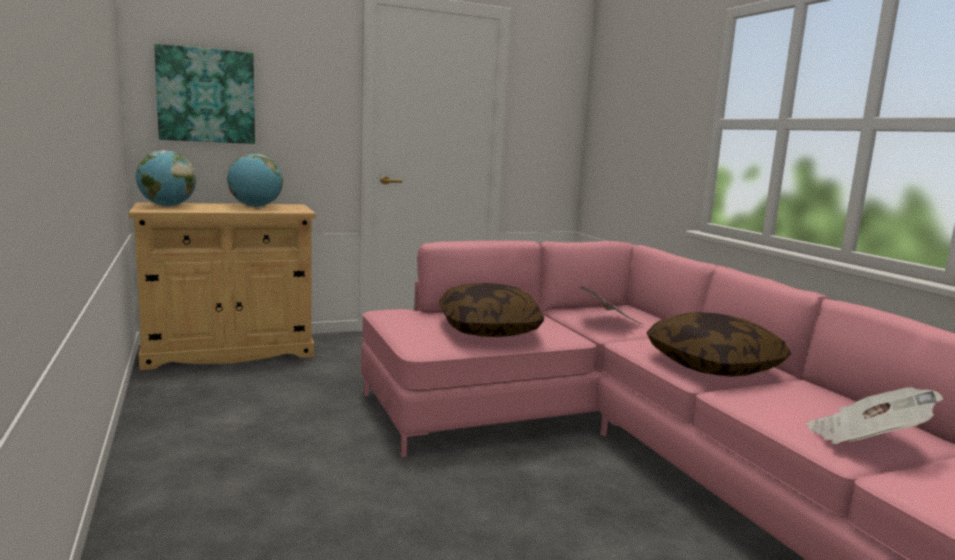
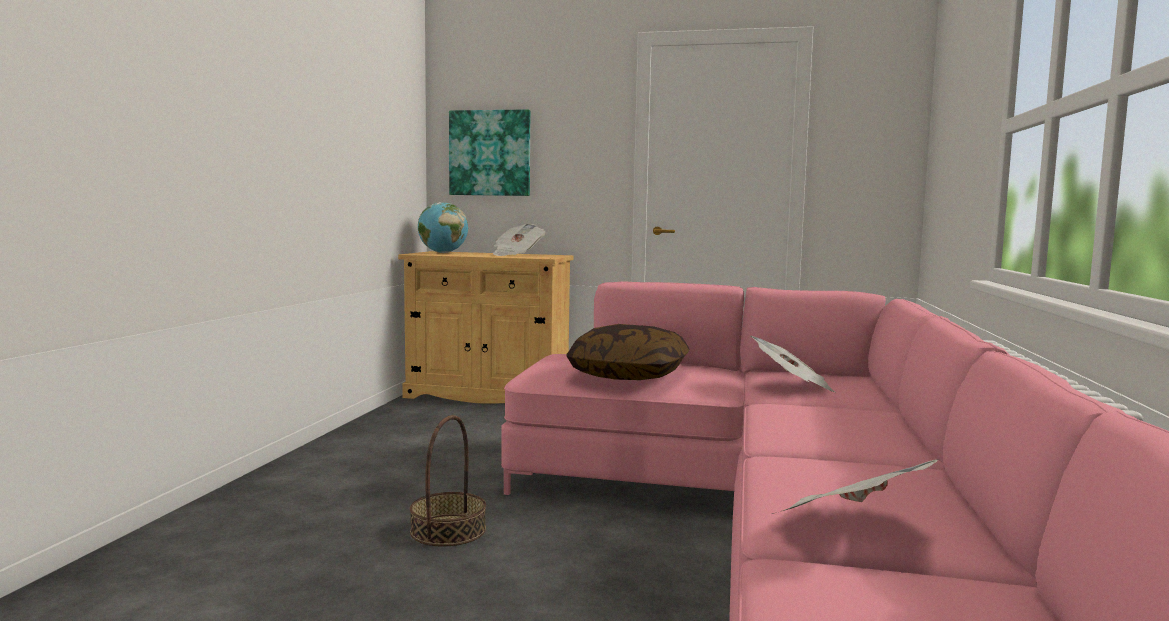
camera: 35 degrees right, 5 degrees down
(255, 207) = (516, 255): globe -> newspaper
(409, 507) = (448, 530): none -> basket
(713, 365) = (831, 435): pillow -> none

